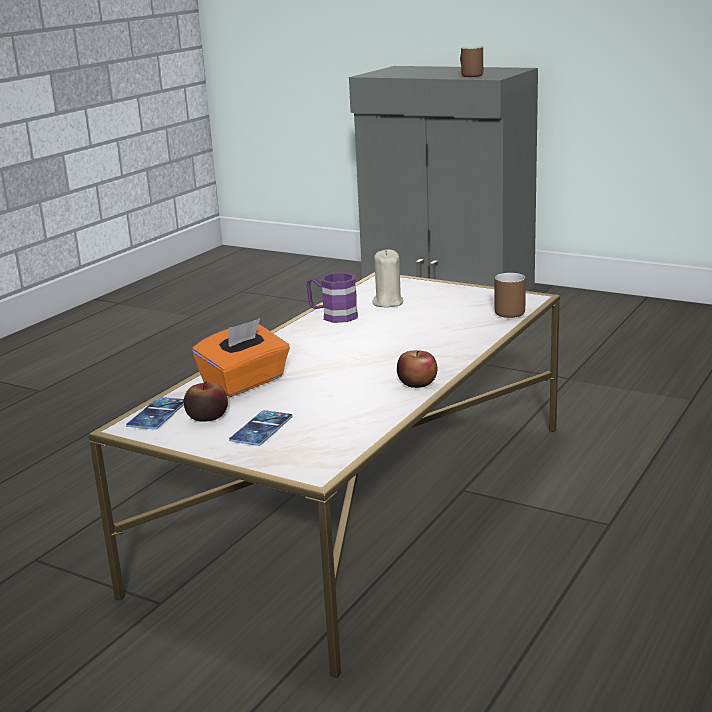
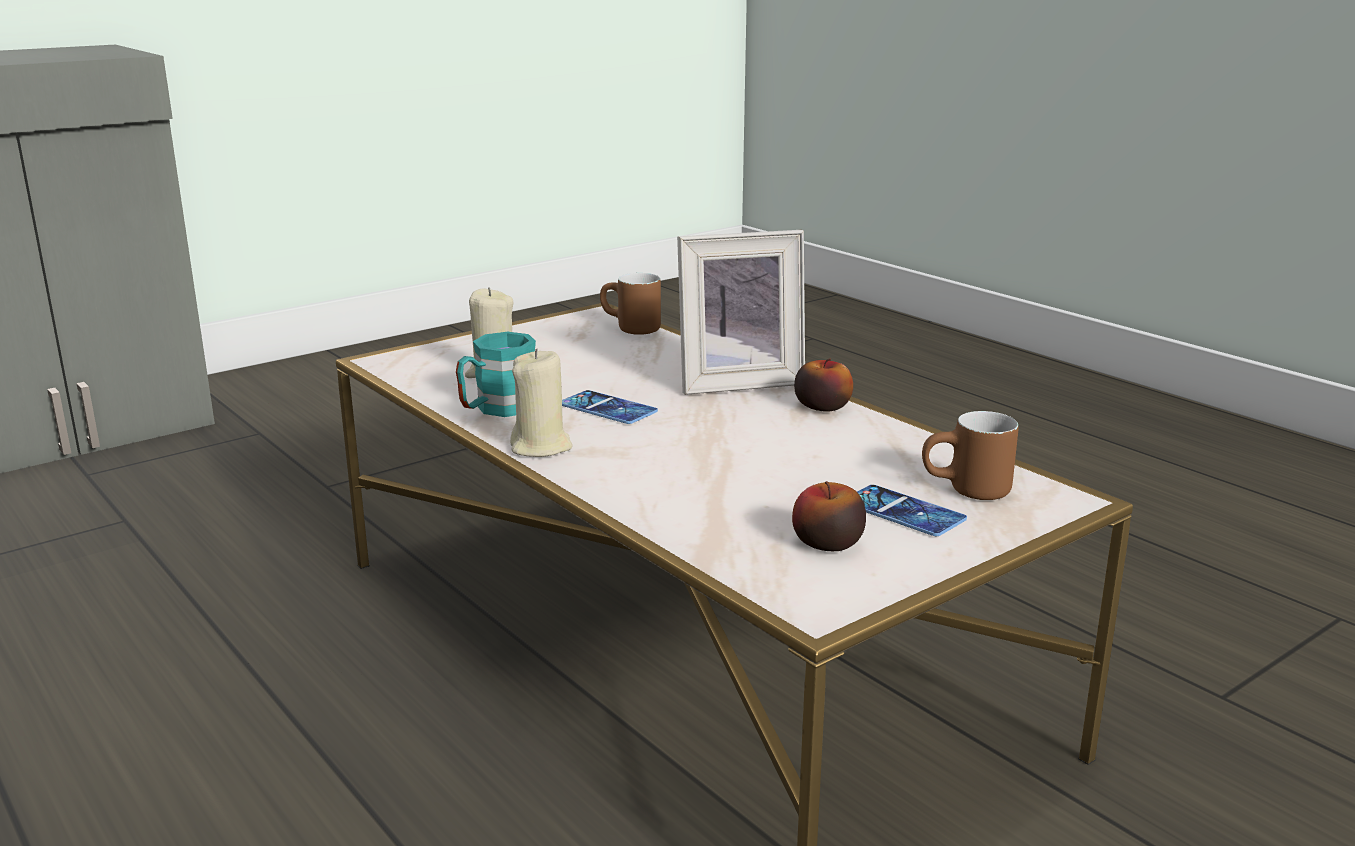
camera: 70 degrees left, 0 degrees up
(157, 414) = (782, 580): phone -> phone (607, 408)
(245, 383) = (711, 500): orange tissue box -> none
(288, 335) = (541, 447): none -> beige candle
(333, 315) = (497, 409): purple mug -> turquoise mug
(439, 355) = (738, 381): none -> picture frame
(468, 76) = (74, 56): brown mug -> brown mug (967, 492)

